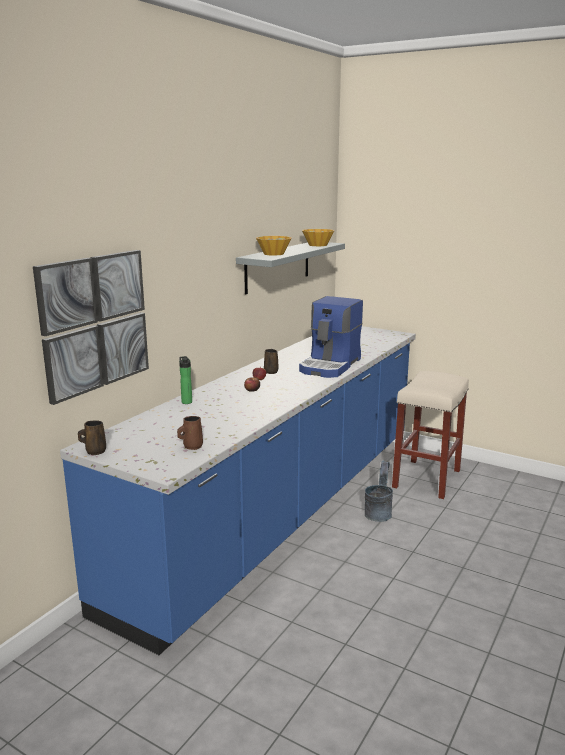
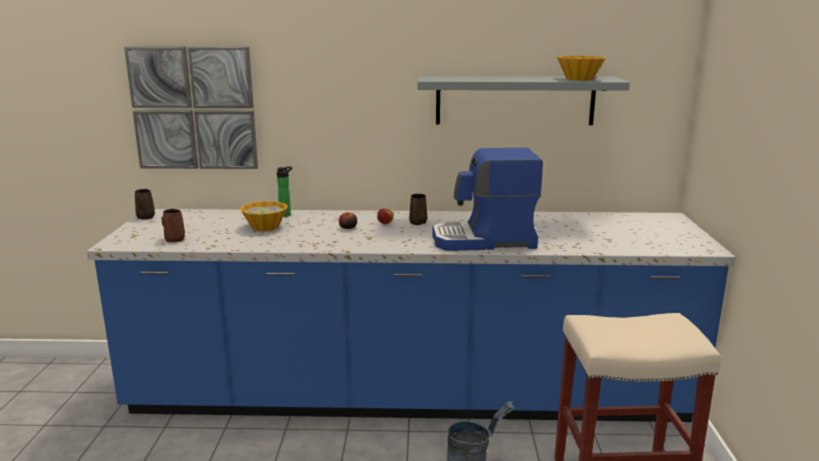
camera: 60 degrees right, 0 degrees up
(273, 254) = (466, 78): bowl -> bowl (265, 227)

